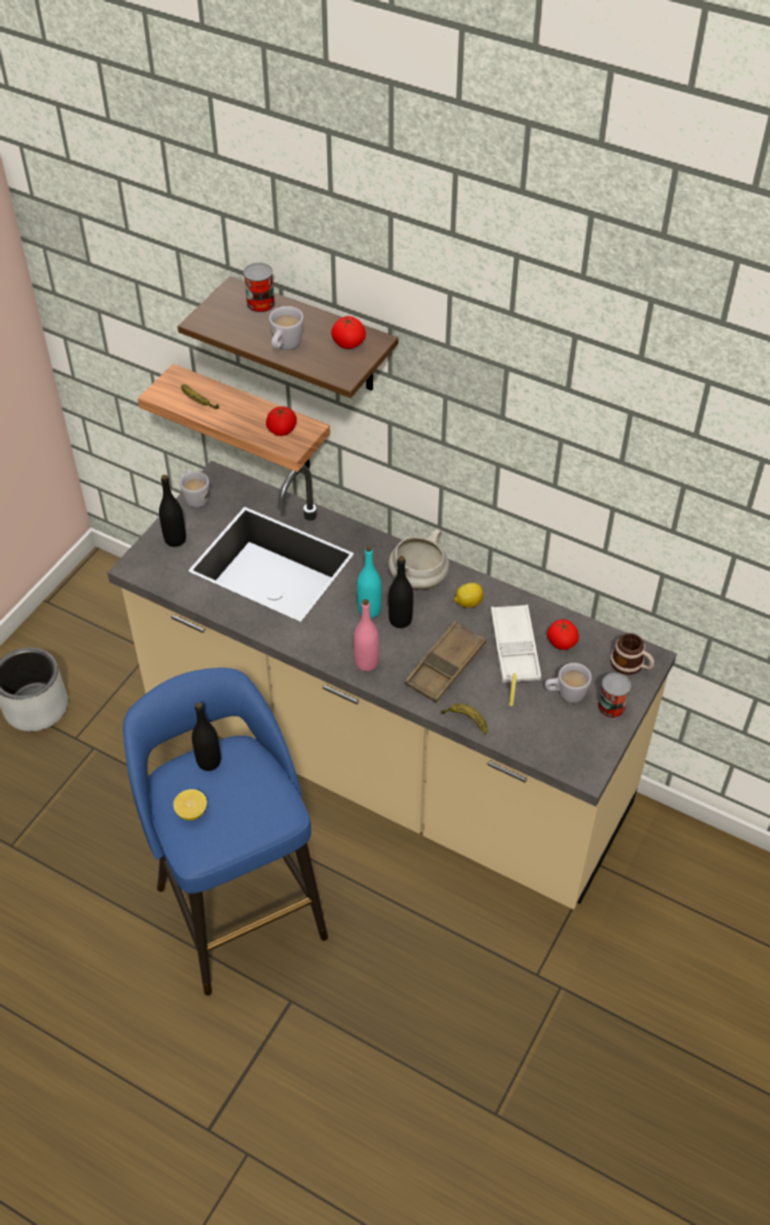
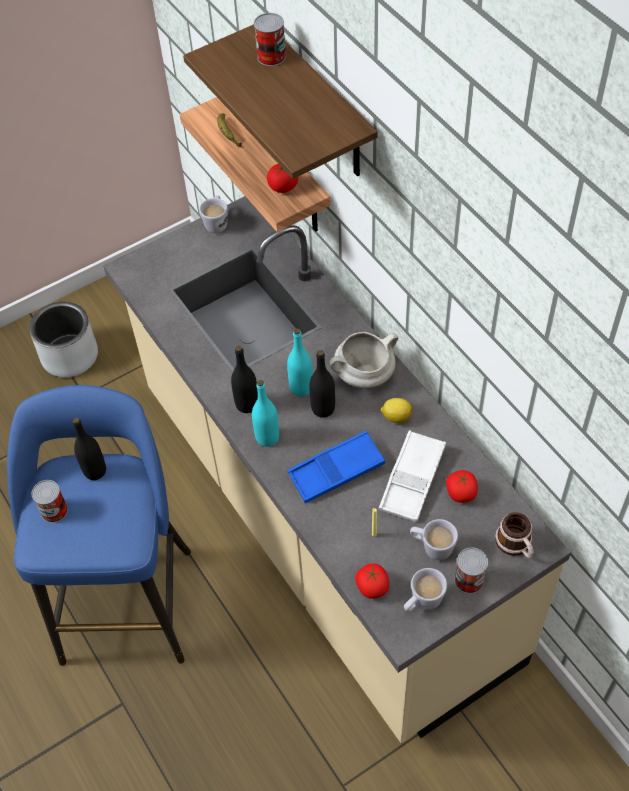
camera: 30 degrees right, 5 degrees up
(175, 539) = (176, 256): black bottle -> black bottle (247, 404)
(191, 811) = (54, 510): lemon -> can
(285, 347) = (263, 106): white mug -> white mug (422, 602)
(348, 344) = (324, 122): tomato -> tomato (372, 587)
(366, 662) = (267, 437): pink bottle -> turquoise bottle
(445, 666) = (336, 471): brown tray -> blue tray
(466, 720) = (322, 532): banana -> none

